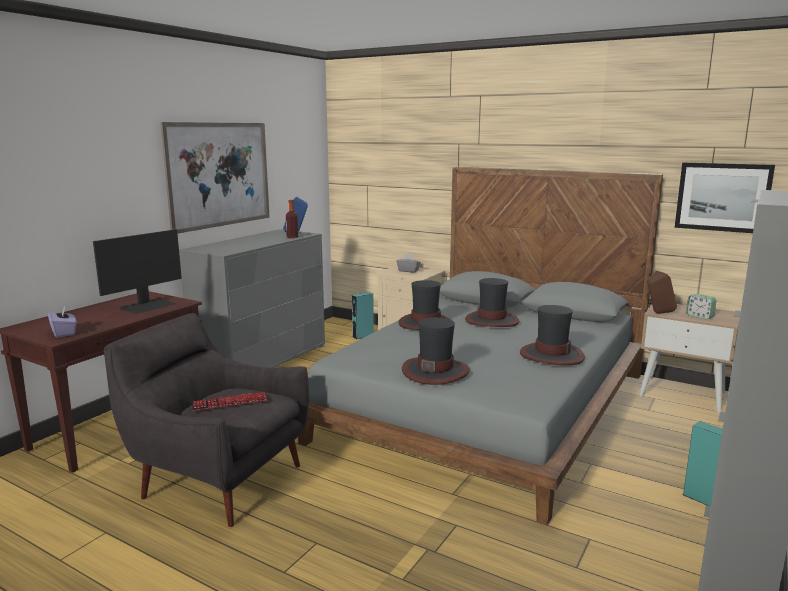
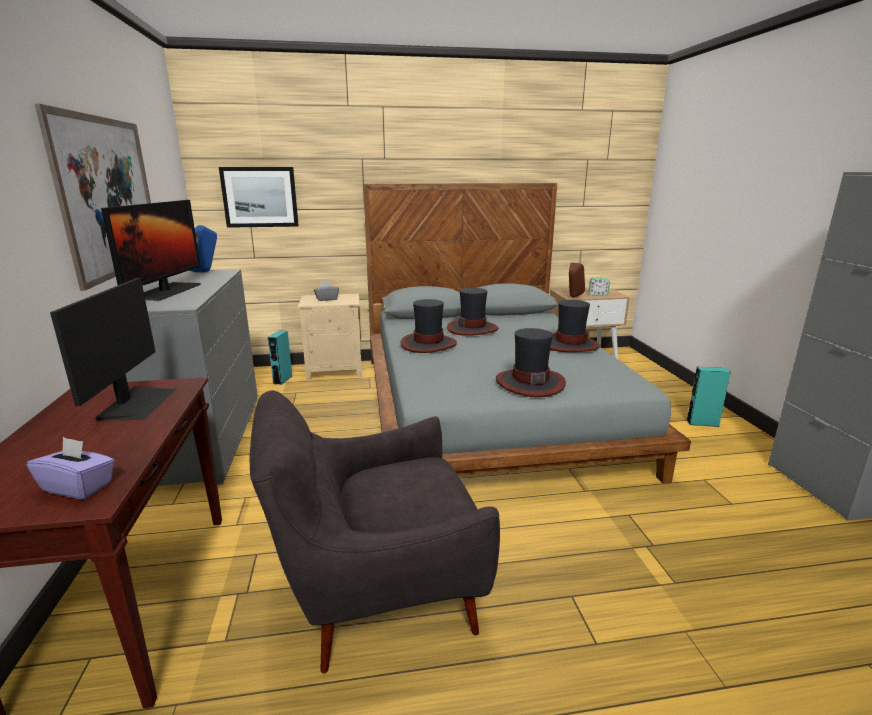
camera: 40 degrees left, 5 degrees up
(230, 403) = (403, 489): keyboard -> none
(240, 242) = (167, 291): none -> monitor
(292, 237) = (218, 276): bottle -> none
(722, 197) = (594, 199): picture -> picture (260, 197)

